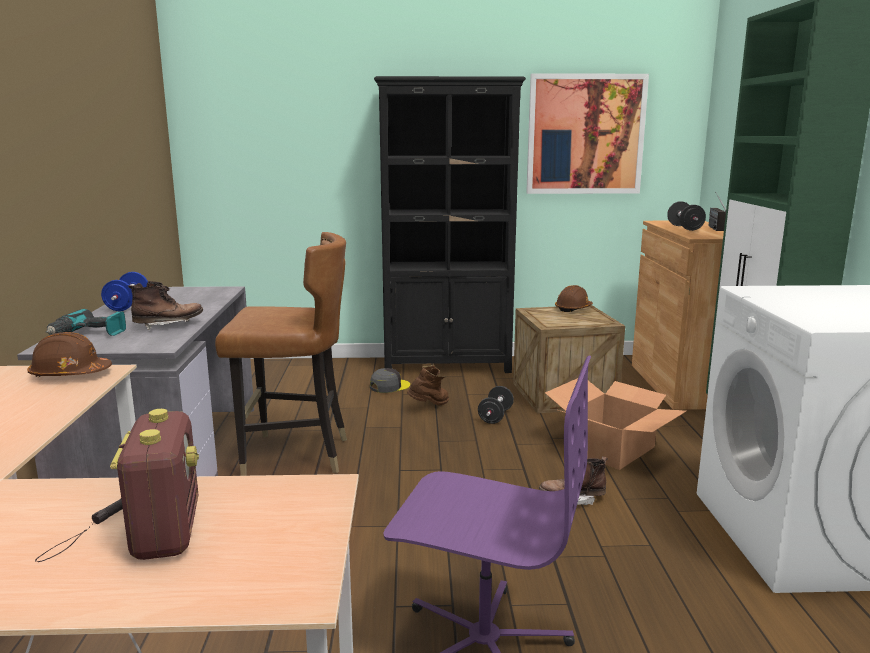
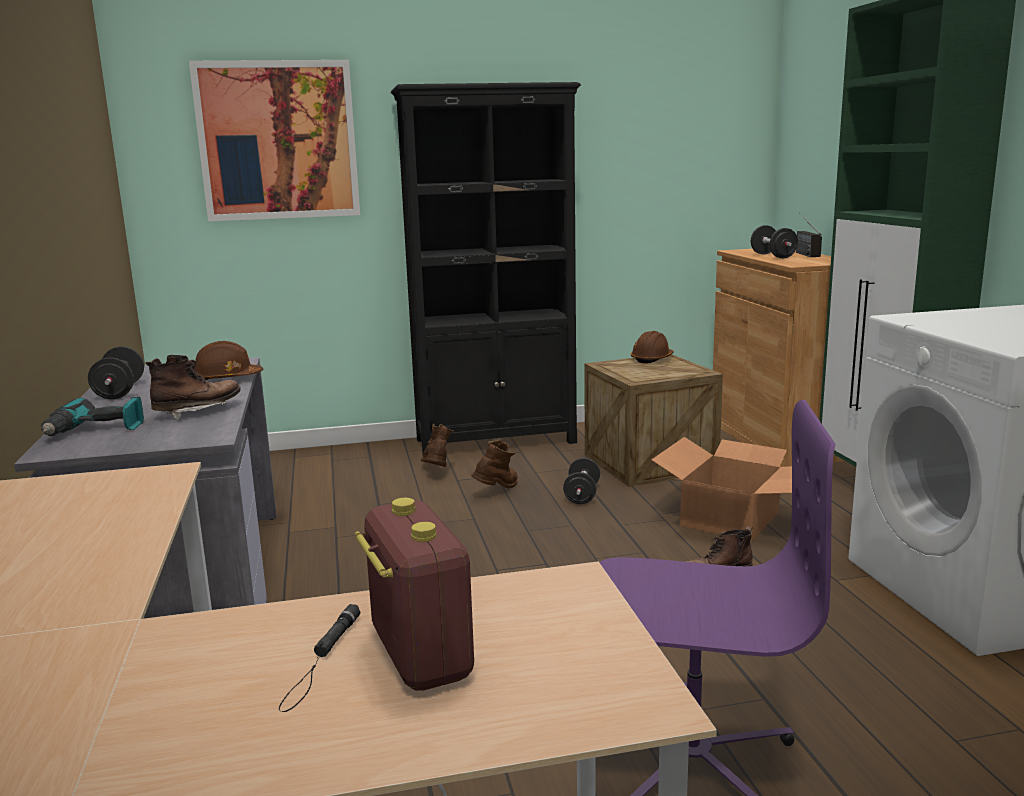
camera: 10 degrees left, 0 degrees up
(70, 374) = (120, 481): brown hard hat -> brown hard hat (227, 379)
(127, 305) = (120, 391): blue dumbbell -> black dumbbell
(294, 456) = (355, 567): brown chair -> none
(389, 386) = (436, 472): grey cap -> brown boot
(585, 134) = (642, 151): picture -> picture (278, 141)

